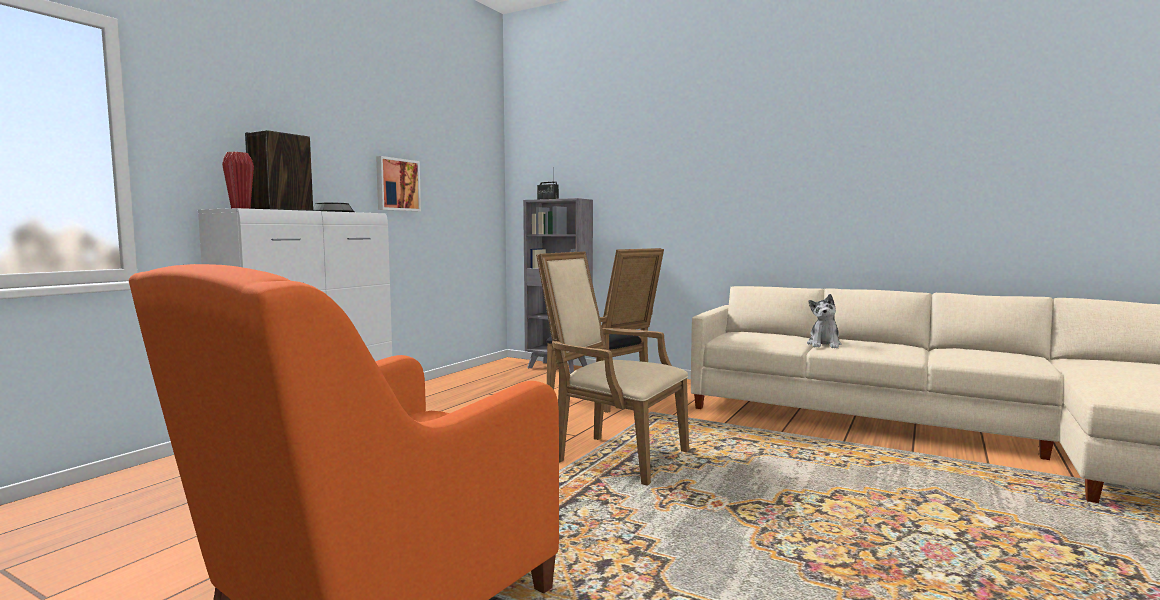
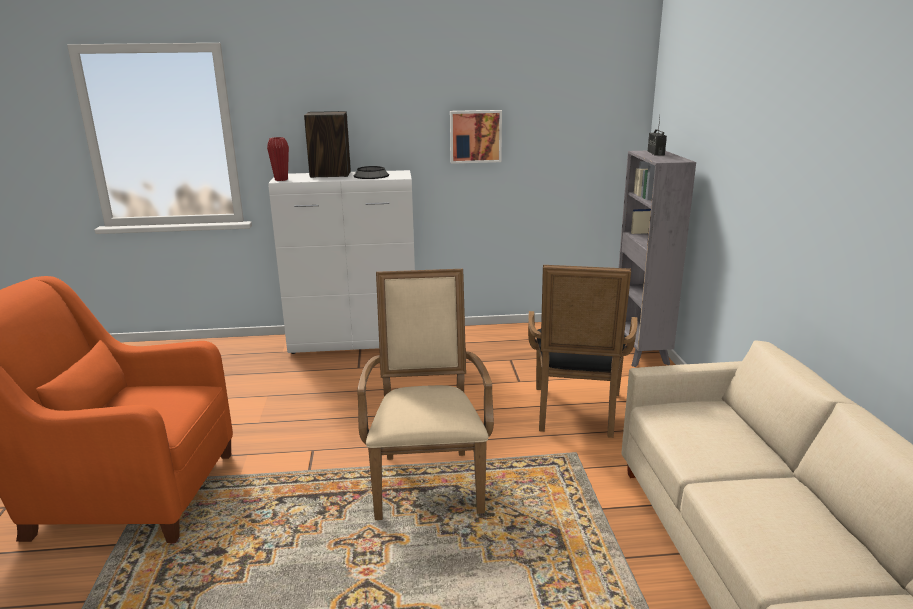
camera: 55 degrees right, 15 degrees up
(824, 345) = (736, 486): plush toy -> none

